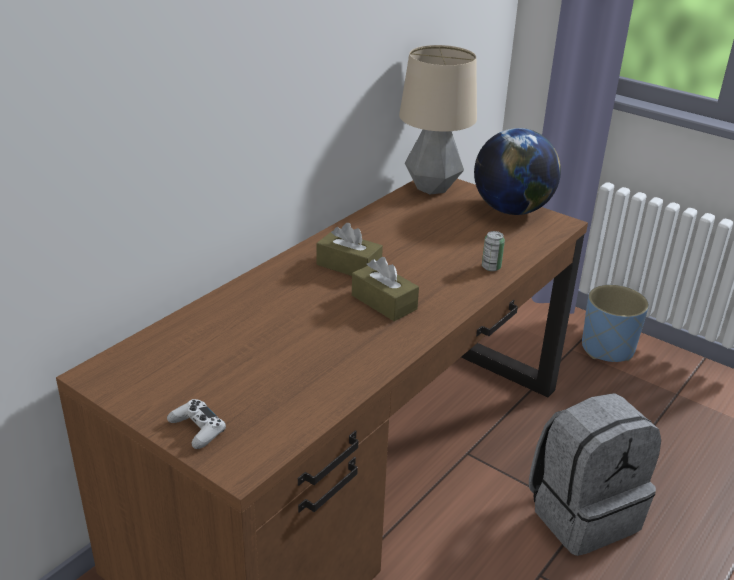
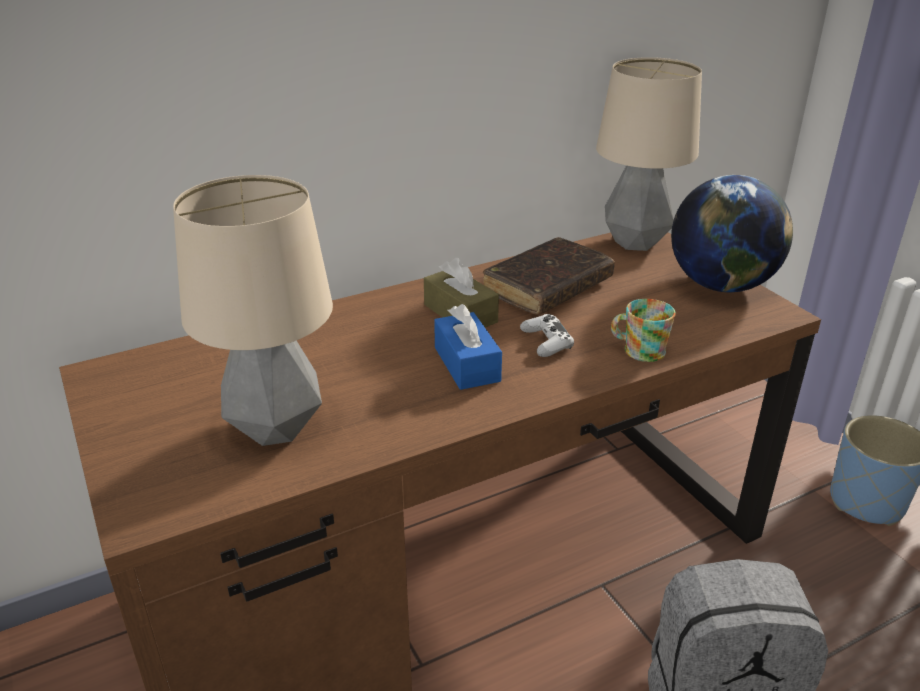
camera: 25 degrees right, 0 degrees up
(197, 429) = (136, 461): white game controller -> white game controller (546, 342)
(284, 380) = (275, 429): none -> table lamp
(384, 302) = (467, 364): brown tissue box -> blue tissue box
(396, 234) = (548, 287): none -> brown book
(491, 267) = (638, 350): can -> mug

